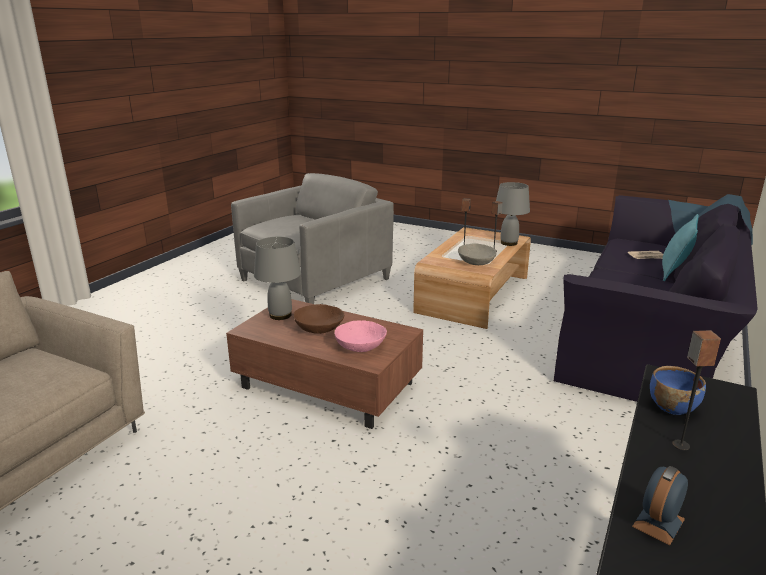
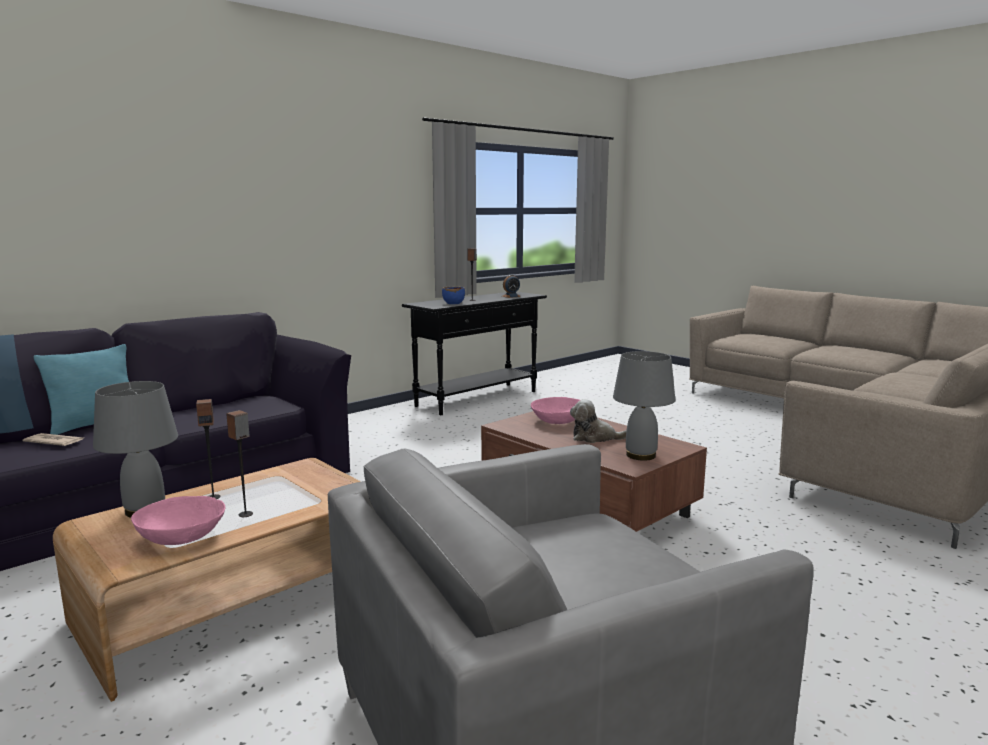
camera: 160 degrees left, 10 degrees down
(319, 328) = (594, 438): brown bowl -> plush toy
(471, 238) = (181, 536): none -> pink bowl
(476, 262) = (288, 480): grey bowl -> none

